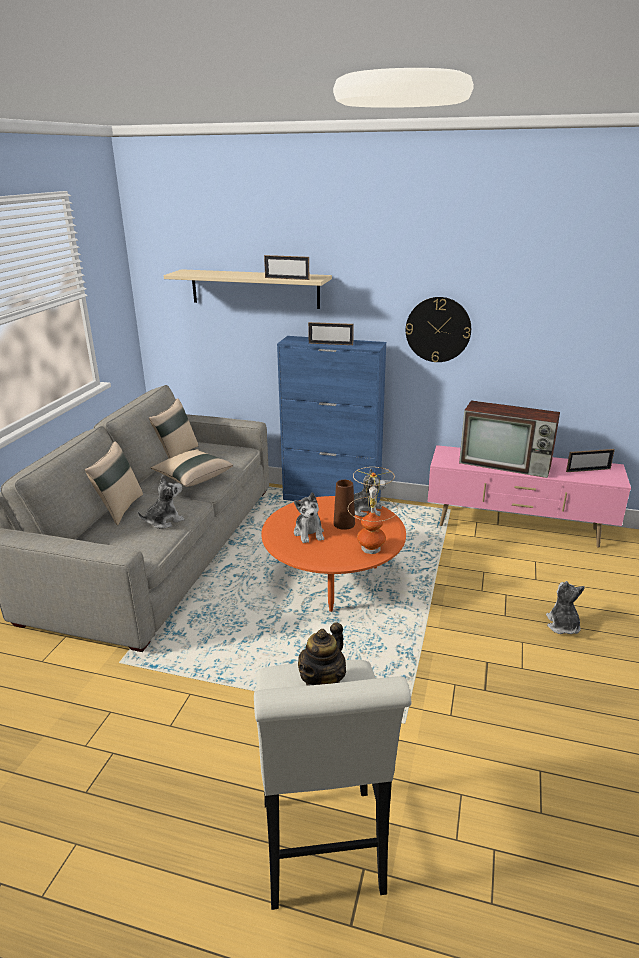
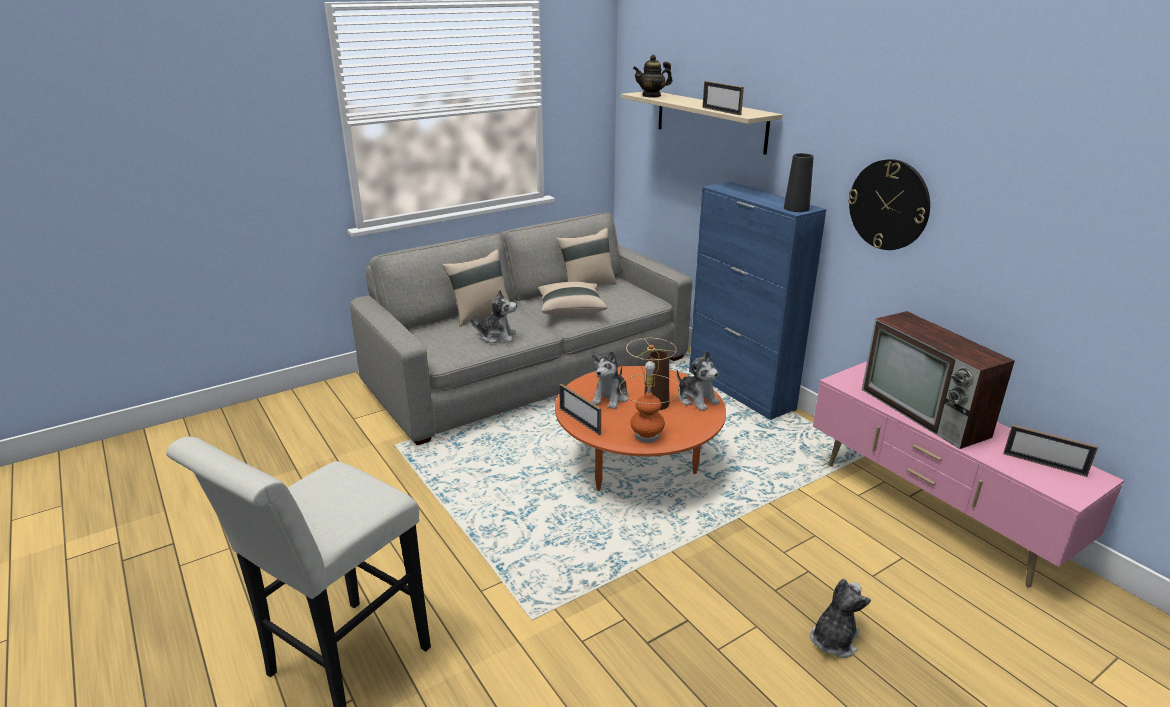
camera: 40 degrees right, 0 degrees up
(323, 683) = (345, 492): teapot -> teapot (651, 96)
(330, 344) = (756, 198): picture frame -> picture frame (579, 421)
(369, 345) = (796, 208): none -> black vase

